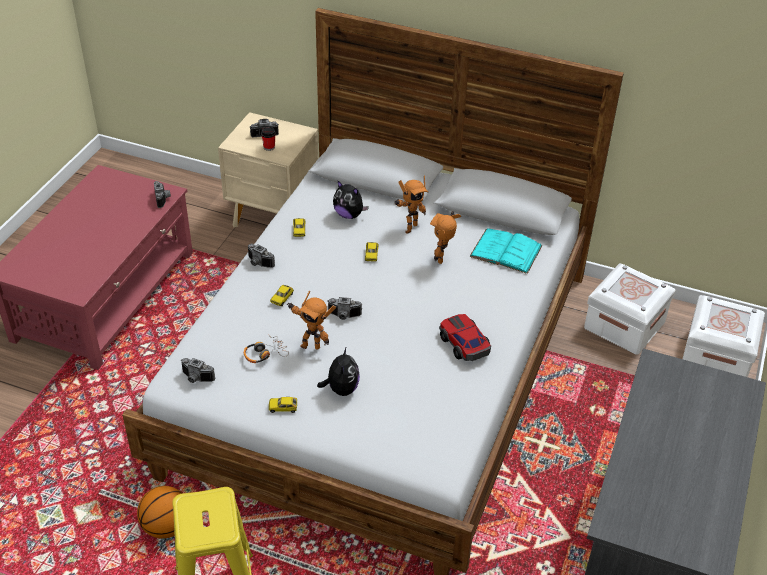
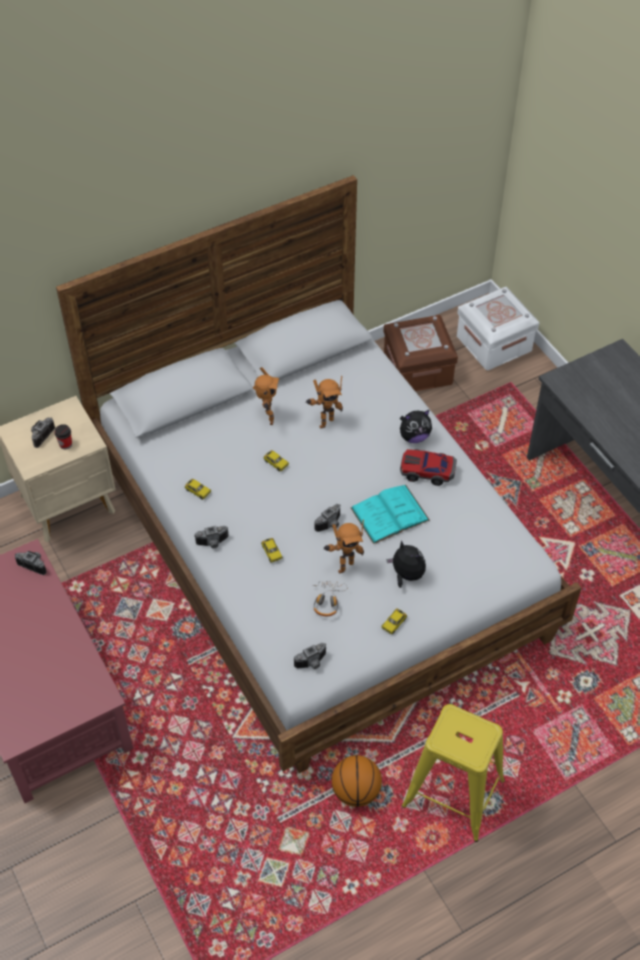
camera: 50 degrees left, 10 degrees up
(349, 215) = (212, 446): plush toy -> plush toy (414, 436)
(443, 259) = (324, 422): toy robot -> toy robot turned 90 degrees counterclockwise
(506, 251) = (353, 379): turquoise book -> turquoise book (390, 514)
(624, 325) = (417, 369): white storage box -> brown storage box

